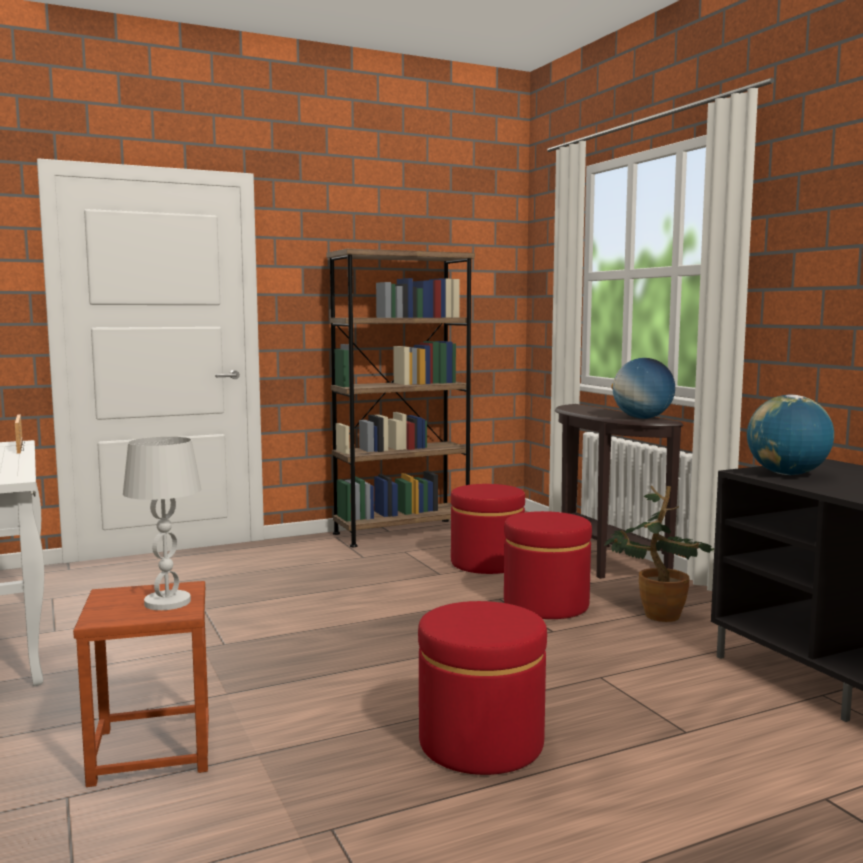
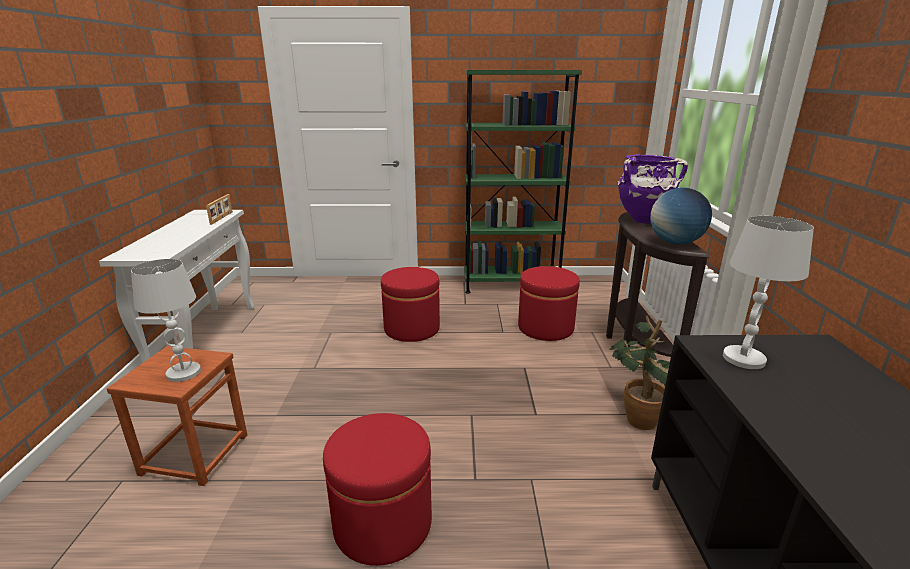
camera: 25 degrees right, 15 degrees up
(402, 532) = (510, 285): brown bookcase -> green bookcase
(546, 605) = (554, 383): red ottoman -> red ottoman (412, 329)
(585, 409) = (641, 221): none -> purple vase
(787, 474) = (743, 358): globe -> white table lamp

